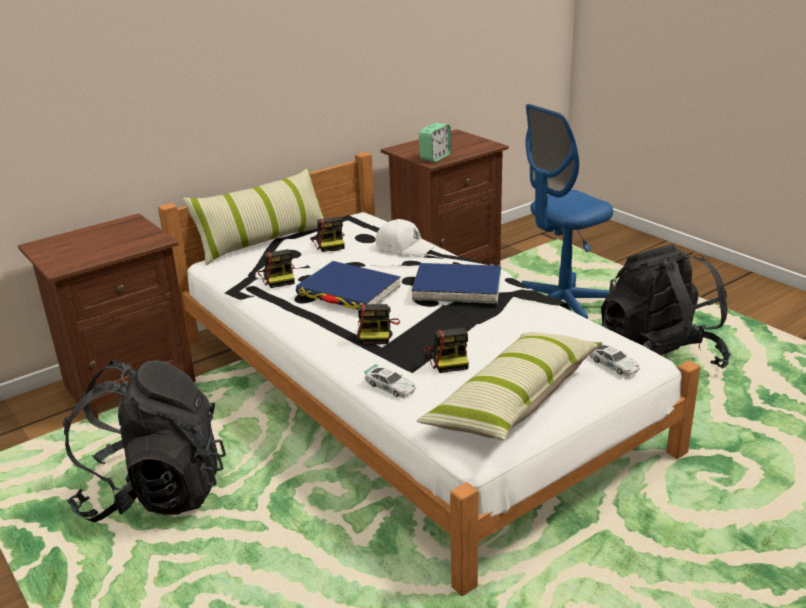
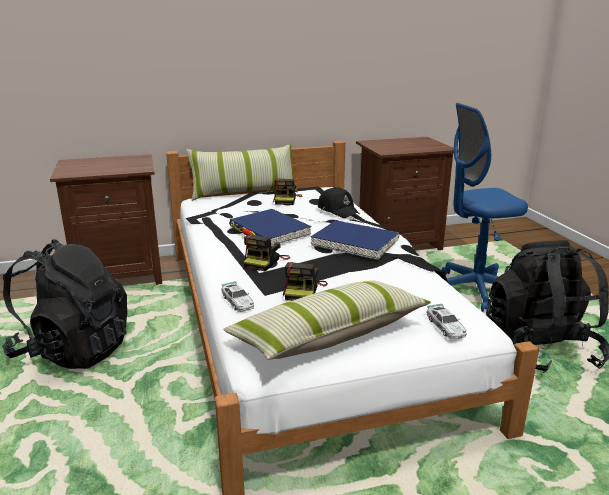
camera: 20 degrees right, 5 degrees down
(278, 277) = (229, 214): camera -> none
(404, 247) = (338, 210): white cap -> black cap
(435, 157) = (391, 149): alarm clock -> none

